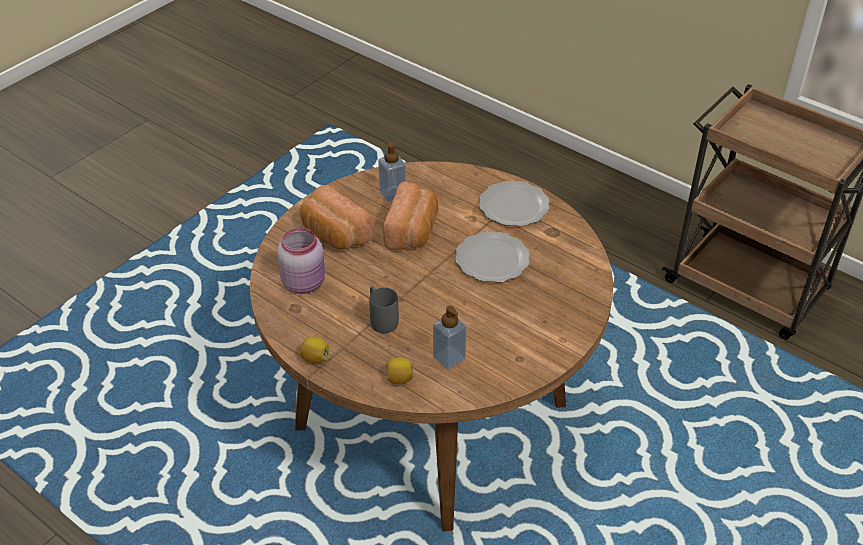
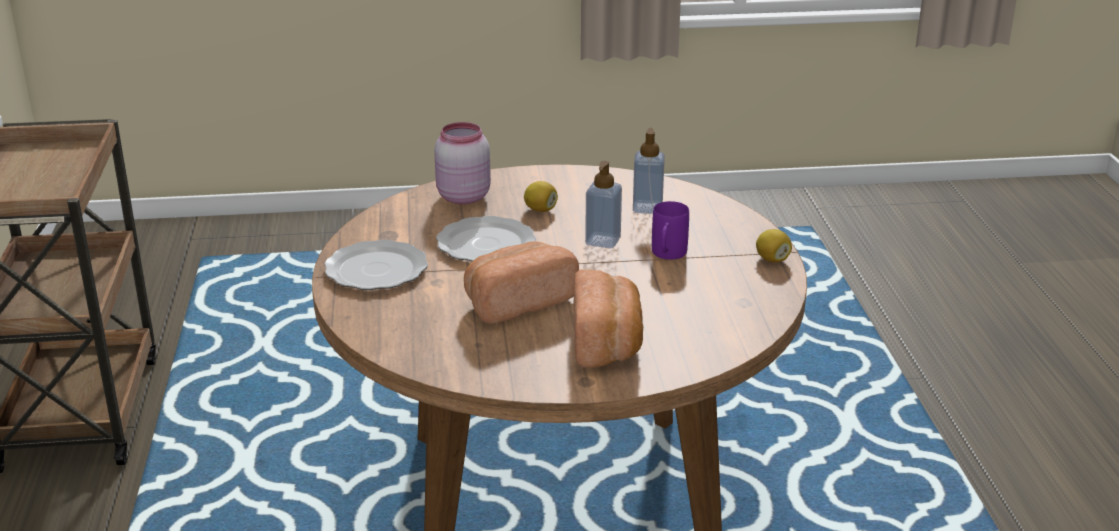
camera: 135 degrees left, 15 degrees down
(305, 282) = (704, 317): pink jar -> pink jar (462, 197)
(381, 319) = (667, 255): grey mug -> purple mug
(392, 194) = (474, 347): soap dispenser -> soap dispenser (603, 241)
(399, 379) = (712, 216): lemon -> lemon (540, 210)

